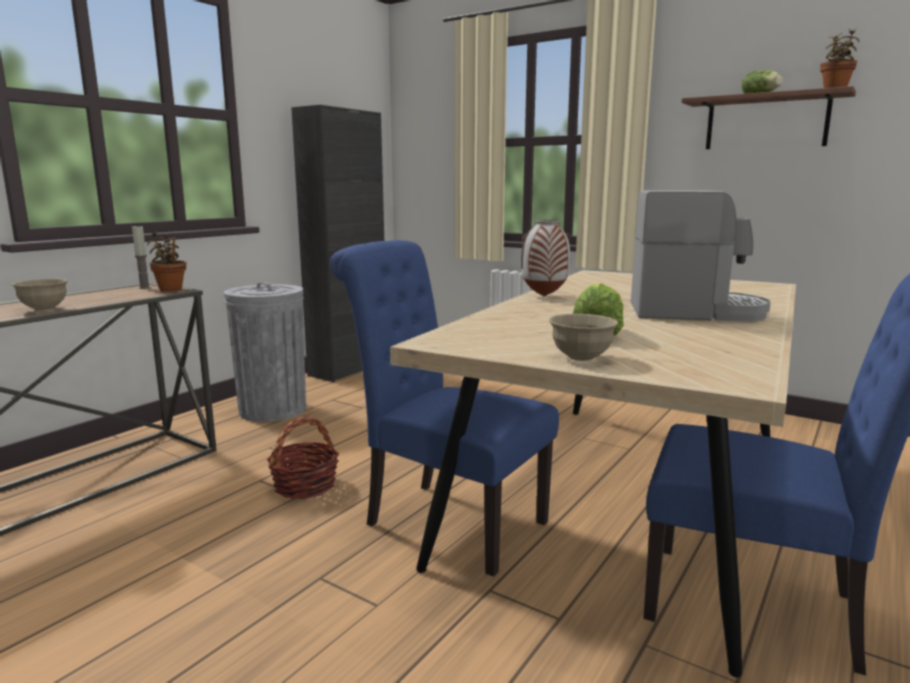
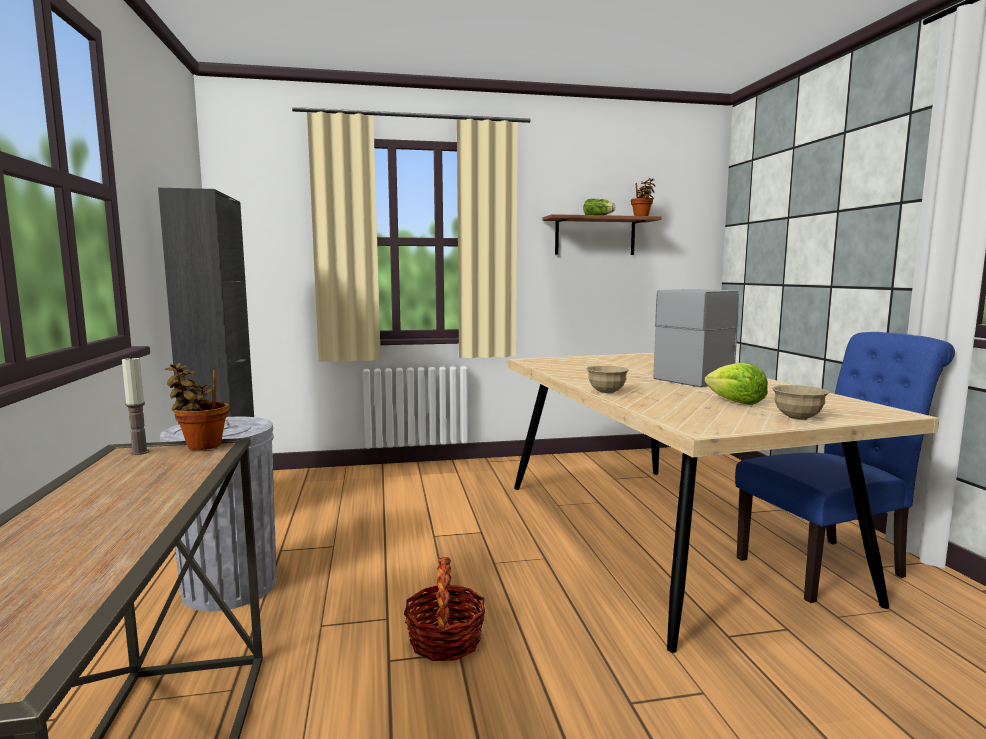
camera: 45 degrees left, 5 degrees down
(44, 308) = (142, 512): beige bowl -> beige bowl (606, 392)
(446, 520) = (607, 606): blue chair -> none
(543, 296) = (587, 383): vase -> none

